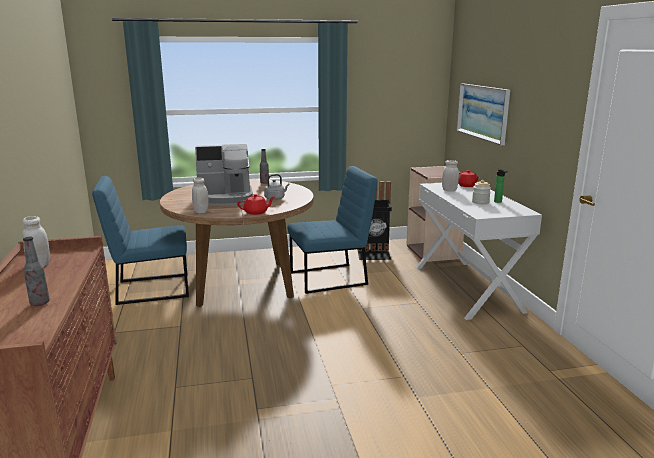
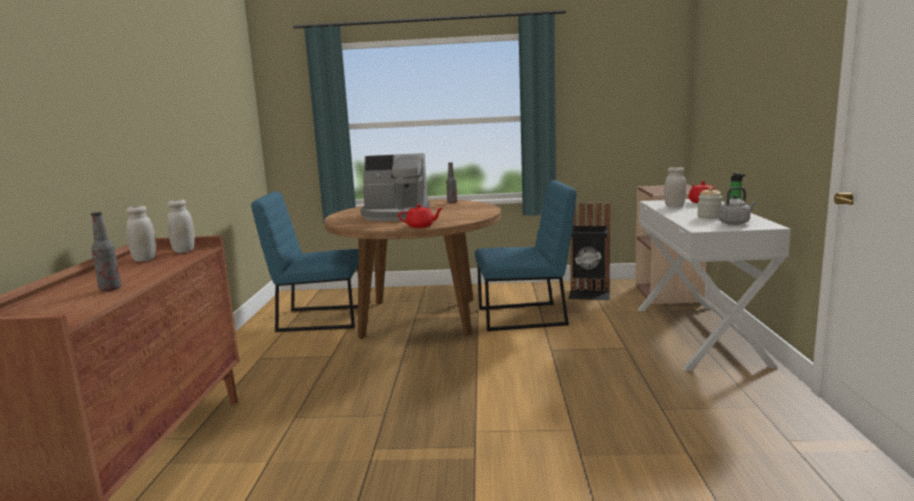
camera: 15 degrees right, 5 degrees down
(201, 211) = (360, 225): white jar -> white jar (184, 251)
(275, 198) = (453, 215): grey kettle -> grey kettle (735, 223)
(482, 112) = (724, 108): picture -> none

